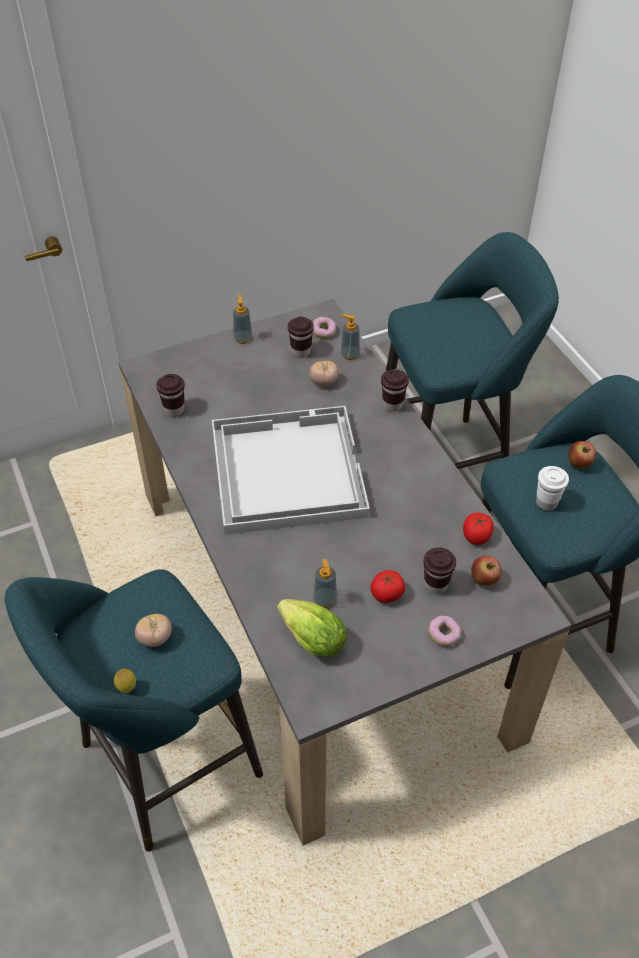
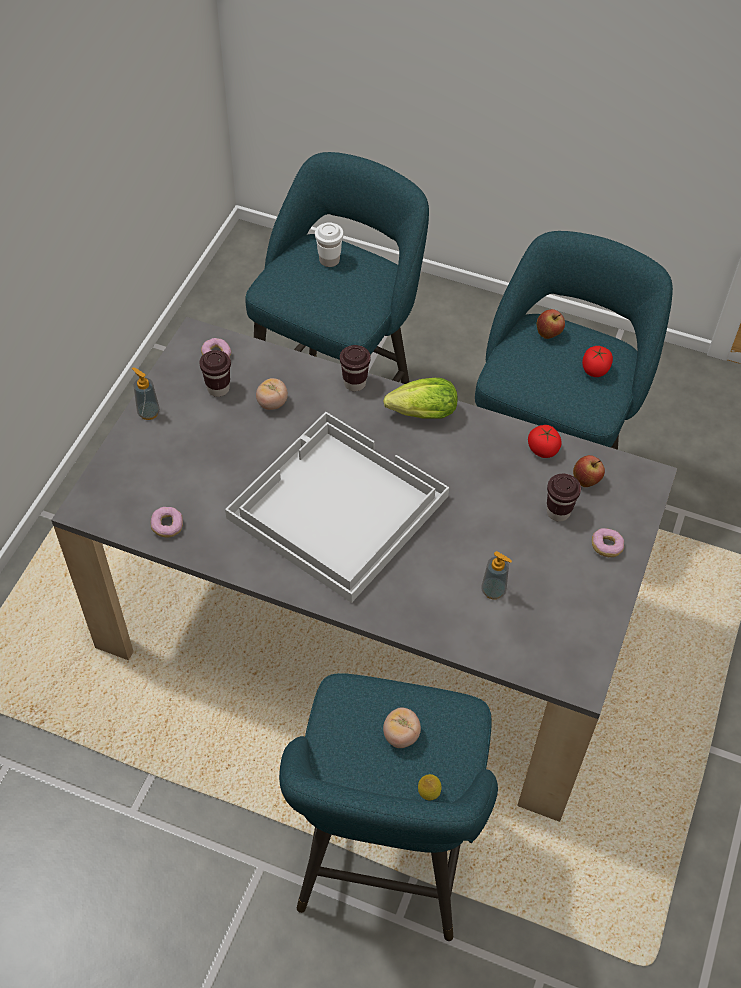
camera: 45 degrees left, 5 degrees up
(174, 409) = (167, 526): brown cup -> donut
(309, 637) = (517, 630): lettuce -> lettuce (419, 414)
(350, 355) = (265, 362): soap dispenser -> none
(387, 594) = (532, 548): tomato -> tomato (595, 370)
(546, 502) = (560, 383): white cup -> white cup (329, 260)

